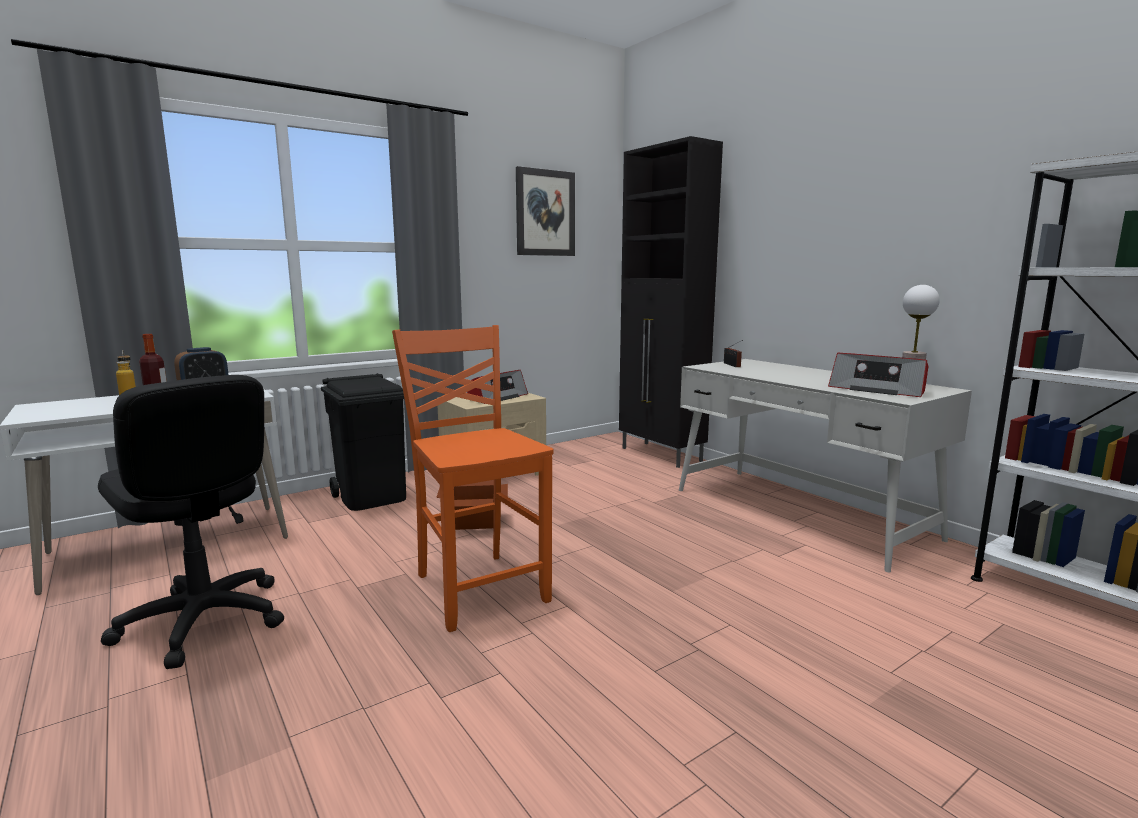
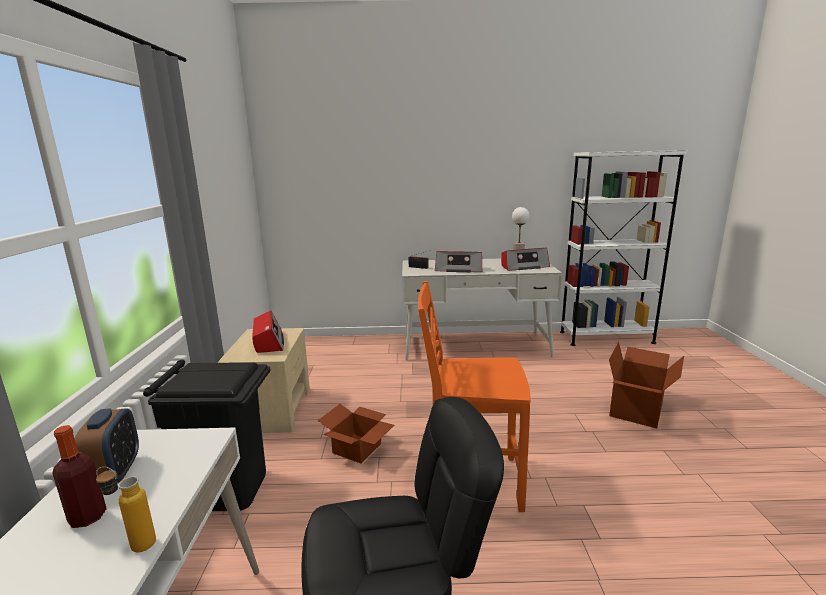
camera: 55 degrees left, 5 degrees up
(545, 213) = (222, 159): picture -> none
(661, 455) = (343, 342): black cabinet -> none
(770, 374) = (459, 269): none -> radio
(841, 684) = (637, 410): none -> cardboard box

